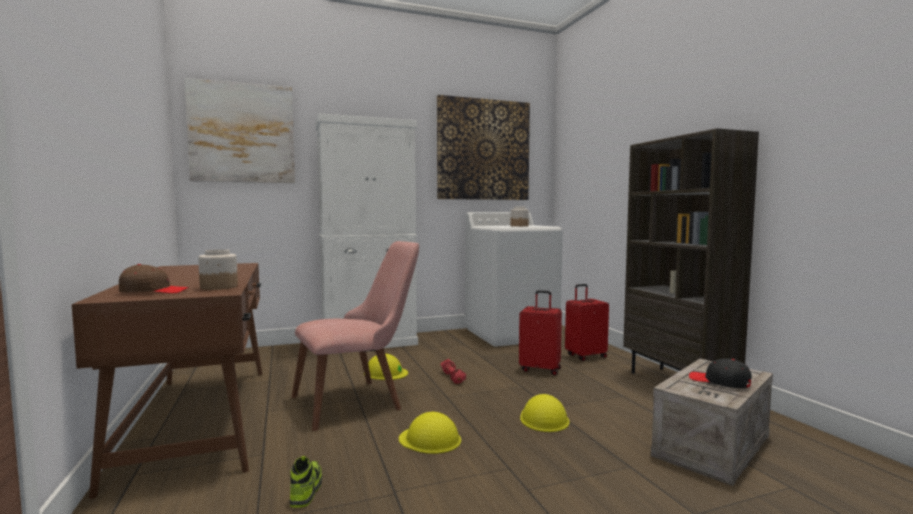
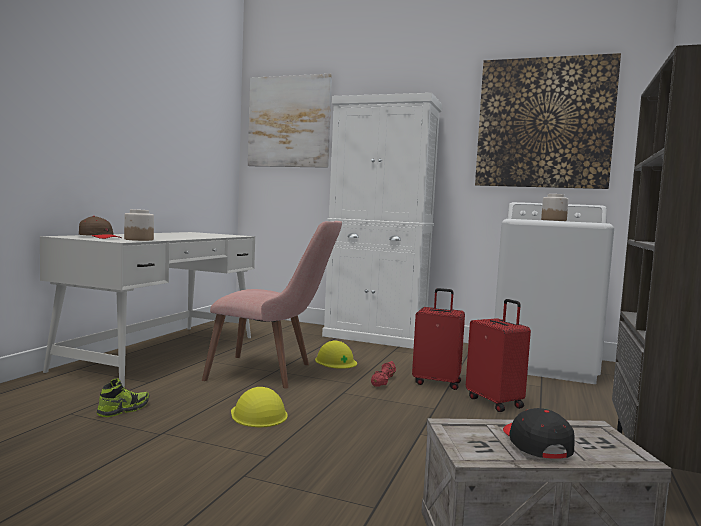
camera: 40 degrees right, 0 degrees up
(200, 418) = (163, 352): brown desk -> white desk
(544, 418) = (389, 439): yellow hard hat -> none
(585, 356) = (591, 408): red suitcase -> red suitcase (437, 382)

